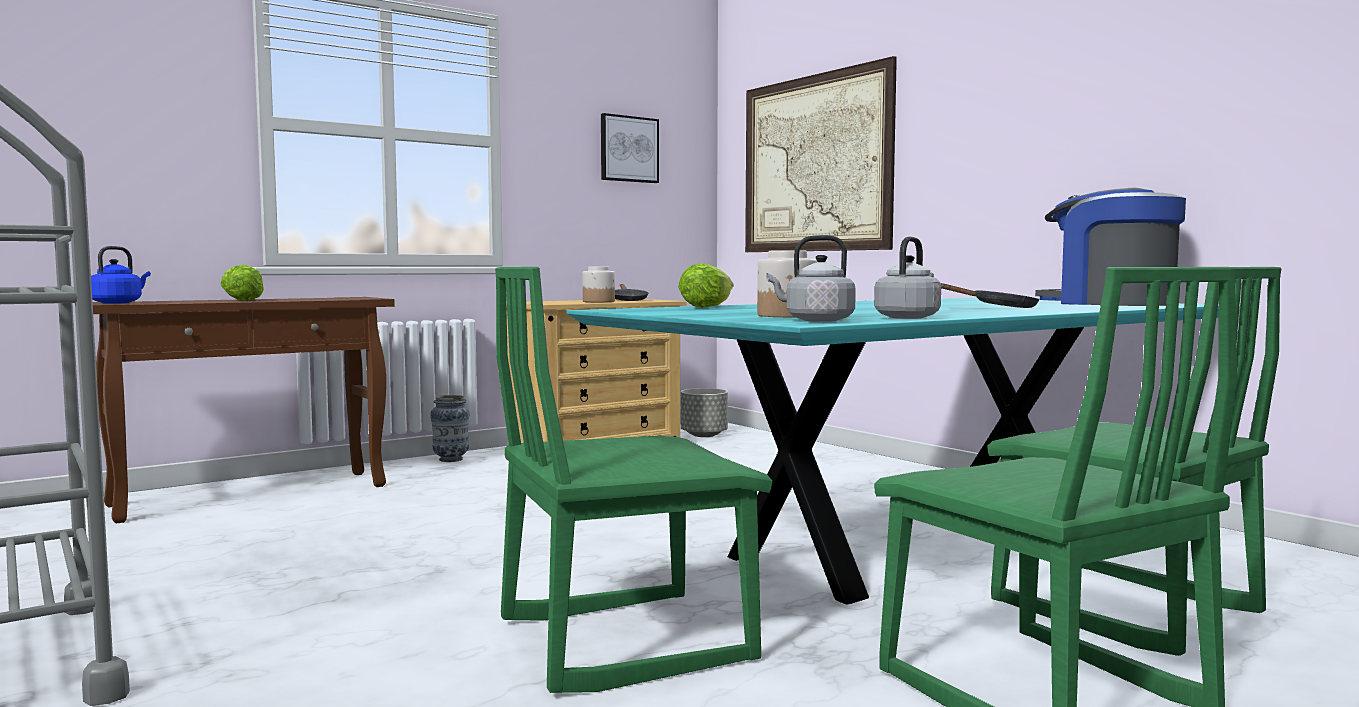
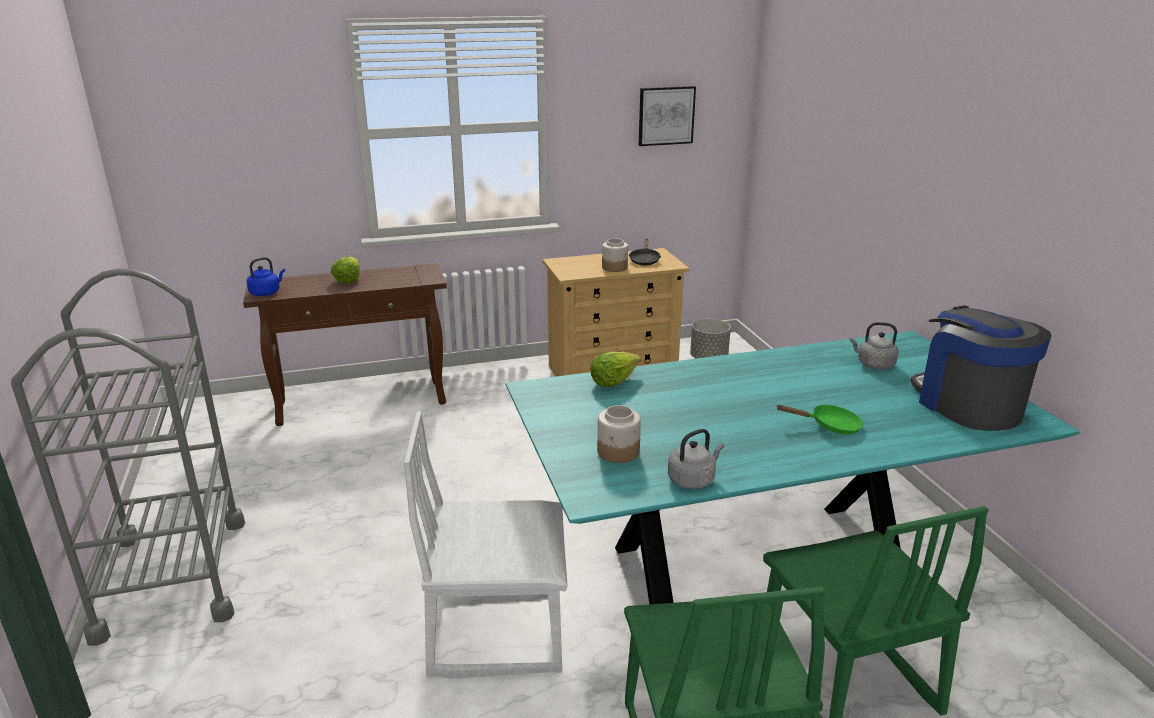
camera: 20 degrees right, 20 degrees up
(451, 459) = (504, 371): vase -> none
(623, 640) = (496, 629): green chair -> white chair
(815, 164) = (819, 153): picture -> none
(815, 320) = (611, 485): grey kettle -> grey kettle (873, 364)
(999, 308) = (830, 426): black frying pan -> green frying pan

